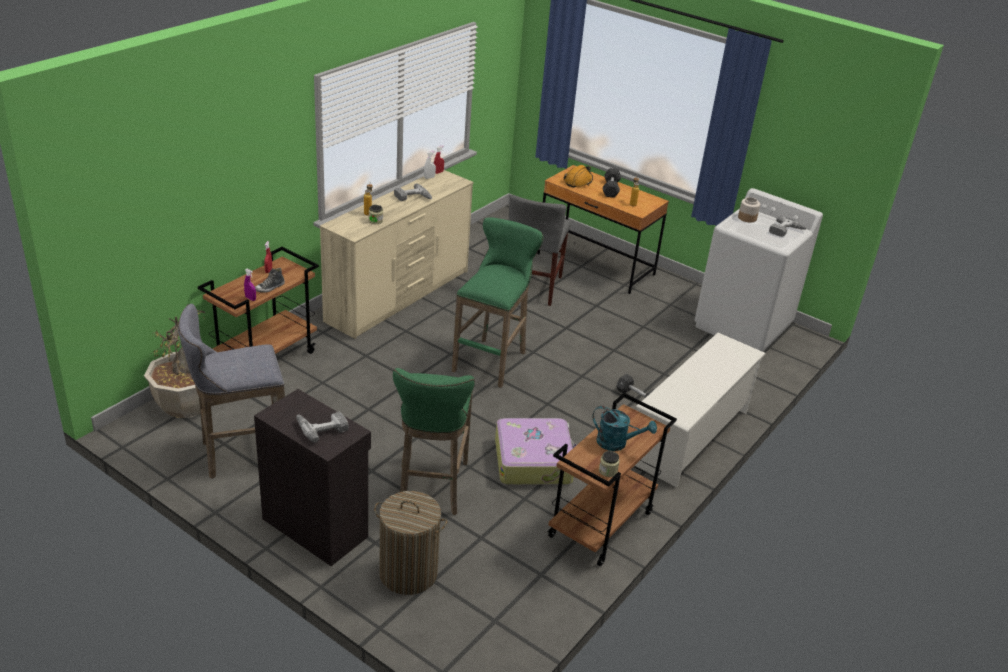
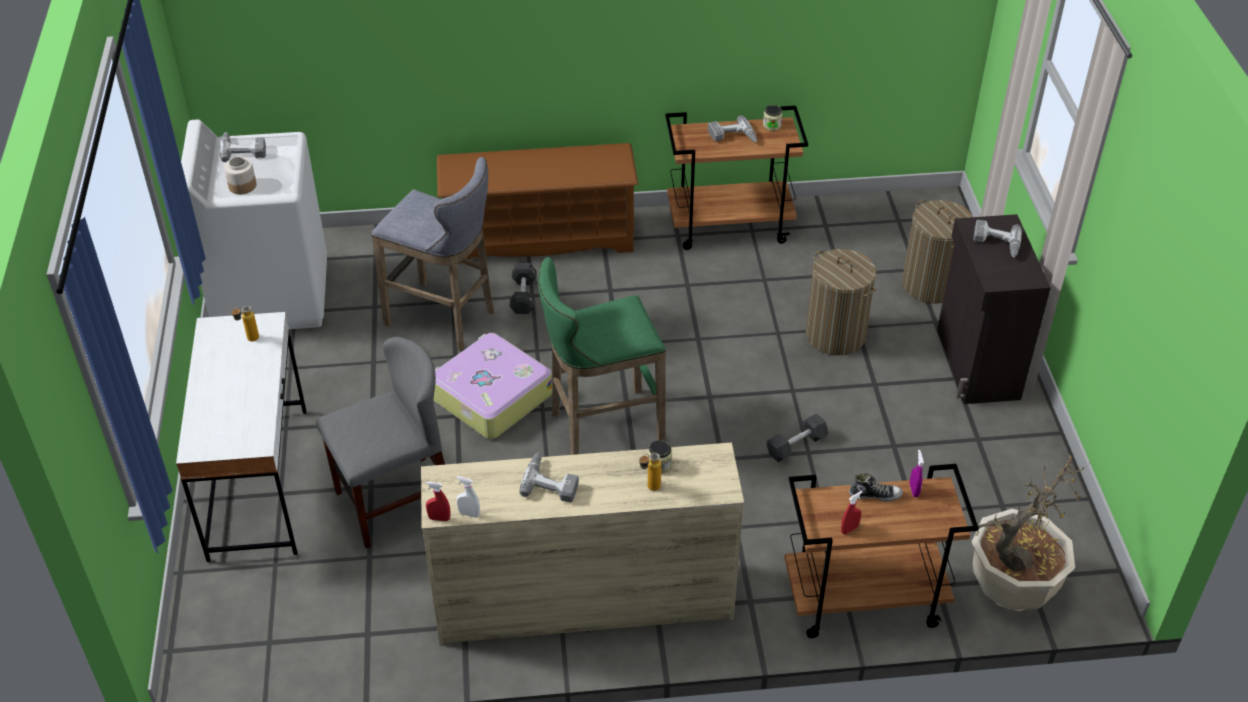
camera: 130 degrees left, 10 degrees up
(241, 454) = (992, 480): grey stool -> grey stool (445, 319)
(432, 488) = (835, 335): green stool -> laundry basket
(534, 461) = (711, 302): suitcase -> suitcase (490, 396)
(578, 181) = (236, 423): orange hard hat -> none
(595, 264) = (259, 483): brown desk -> white desk
(611, 189) = (224, 381): black dumbbell -> black dumbbell (796, 445)
(617, 443) = (733, 137): turquoise watering can -> power drill
(690, 437) = (540, 238): white shoe rack -> brown shoe rack

